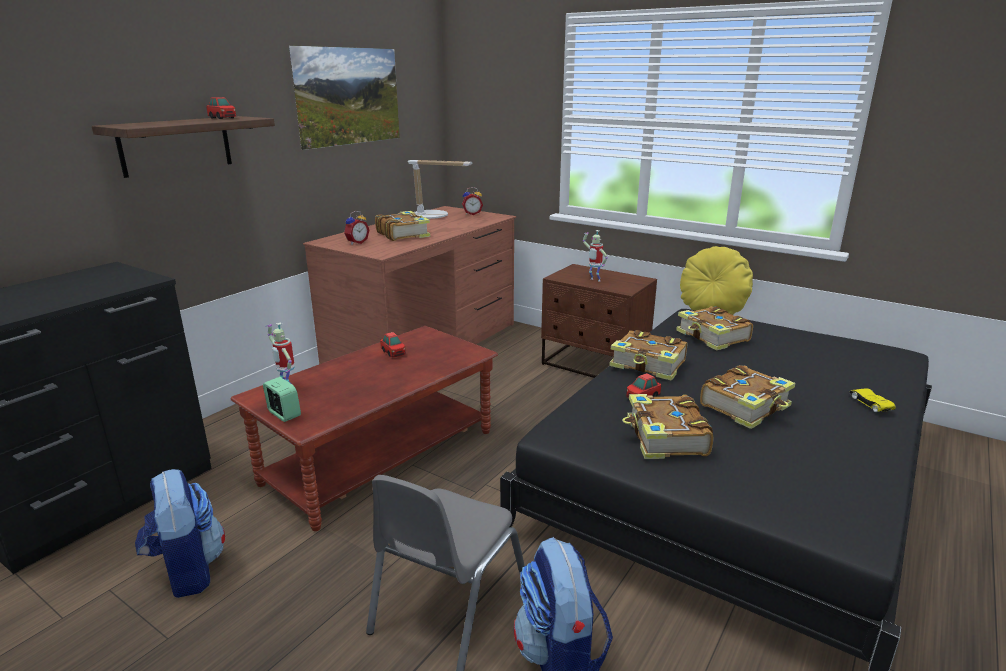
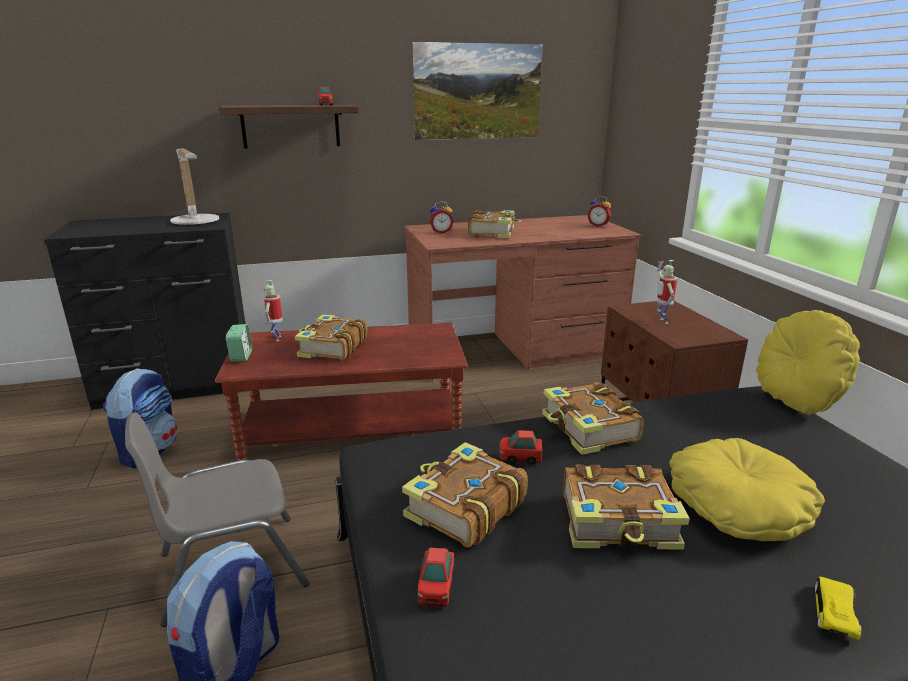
camera: 40 degrees right, 0 degrees up
(393, 353) = (386, 336): toy car -> toy car (436, 588)
(434, 216) = (557, 222): table lamp -> table lamp (196, 223)
(712, 337) = (735, 430): book -> book (332, 348)
(775, 374) = (740, 505): none -> yellow pillow

